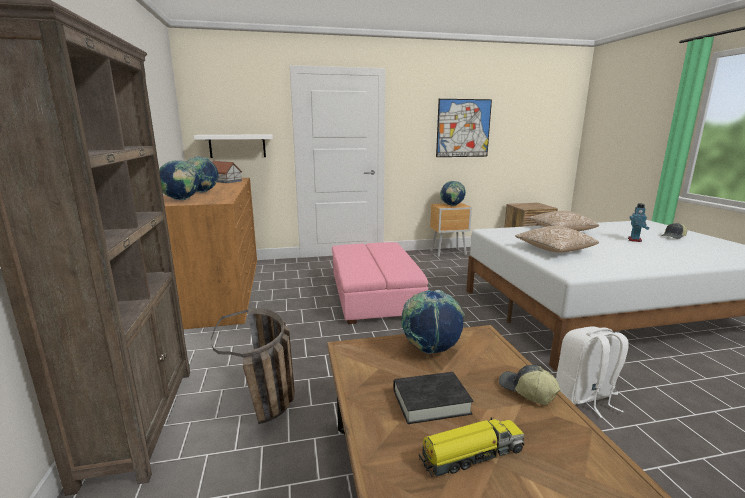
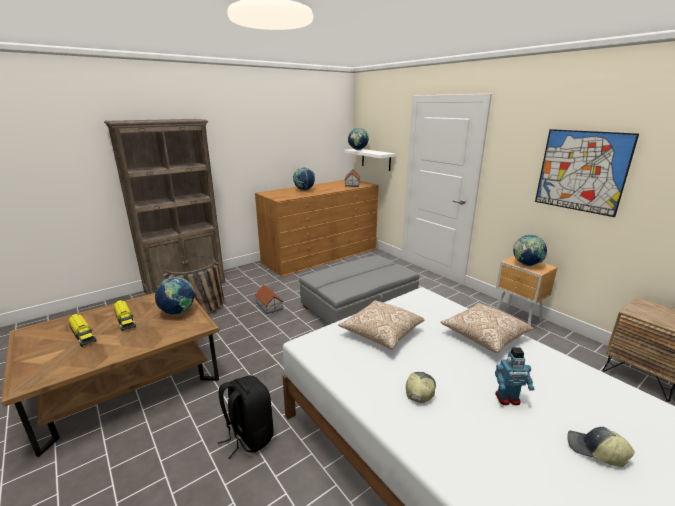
camera: 65 degrees right, 5 degrees up
(182, 200) = (276, 193): globe -> globe (357, 150)
(321, 345) = (269, 306): none -> toy house
(373, 295) = (359, 304): pink ottoman -> grey ottoman
(431, 402) = (125, 320): black book -> toy truck
(526, 391) = (131, 345): cap -> cap (419, 390)
(585, 397) = (248, 436): white backpack -> black backpack

